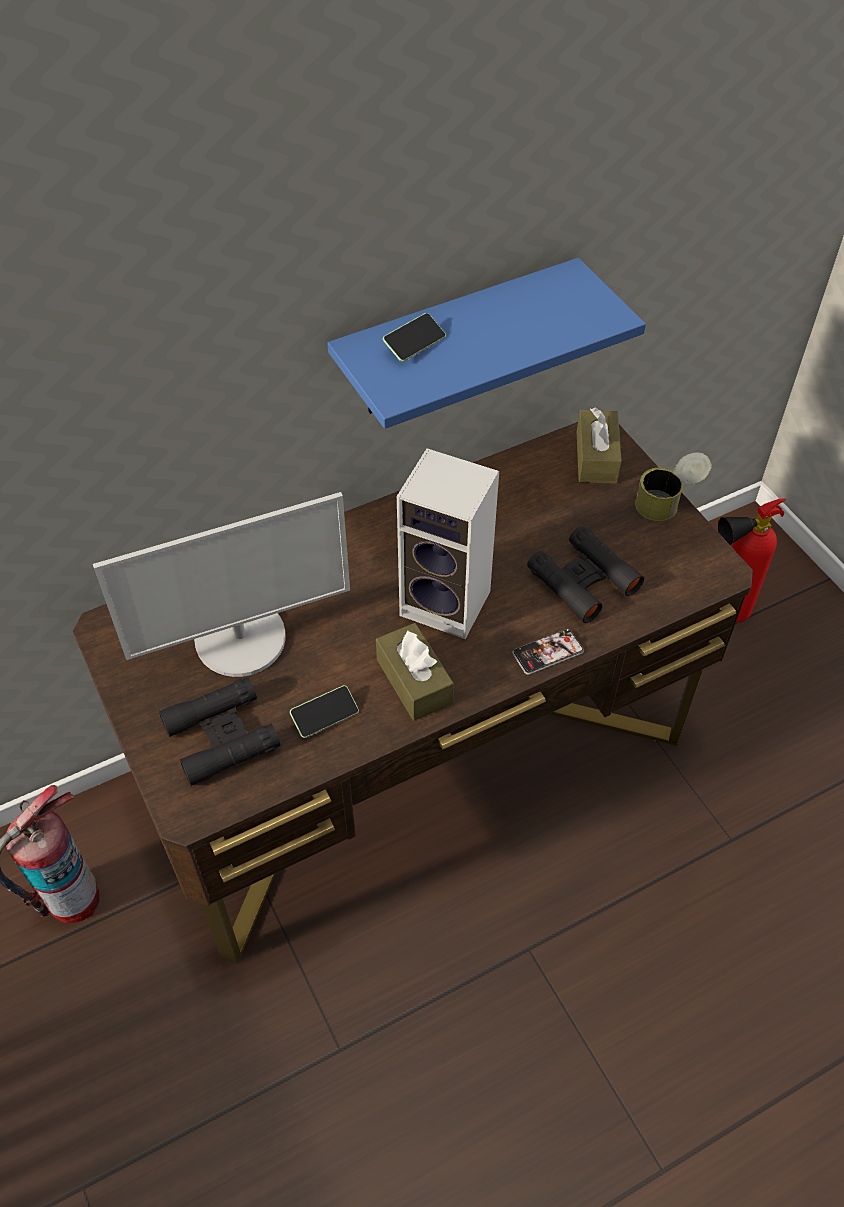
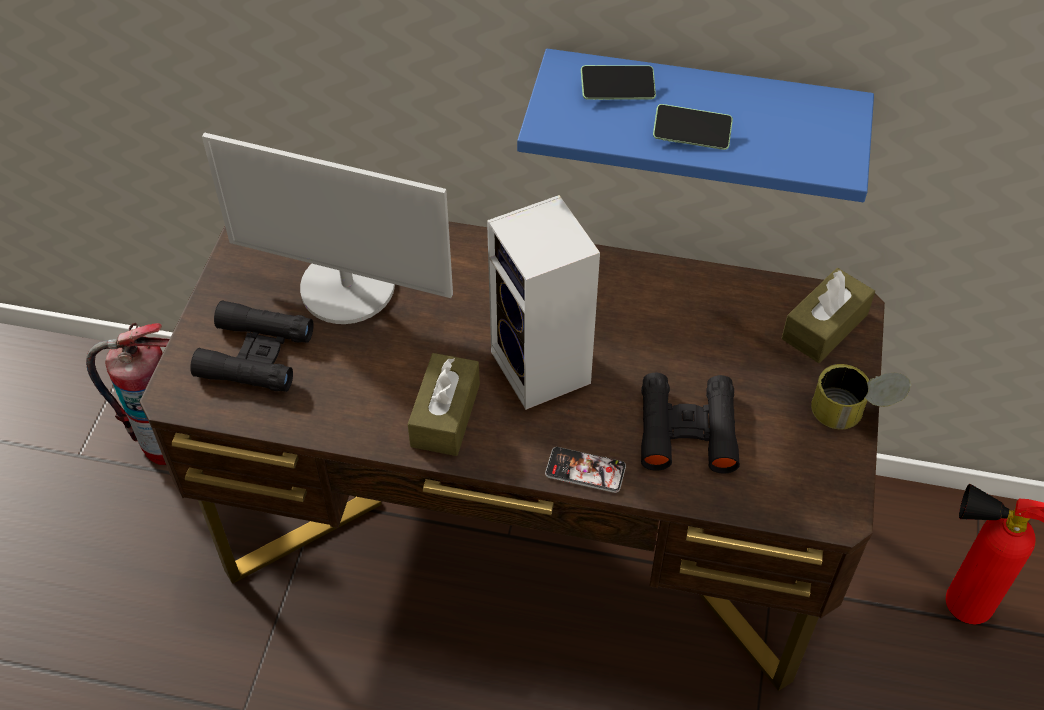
camera: 40 degrees right, 0 degrees up
(325, 716) = (346, 394): phone -> phone (691, 135)

